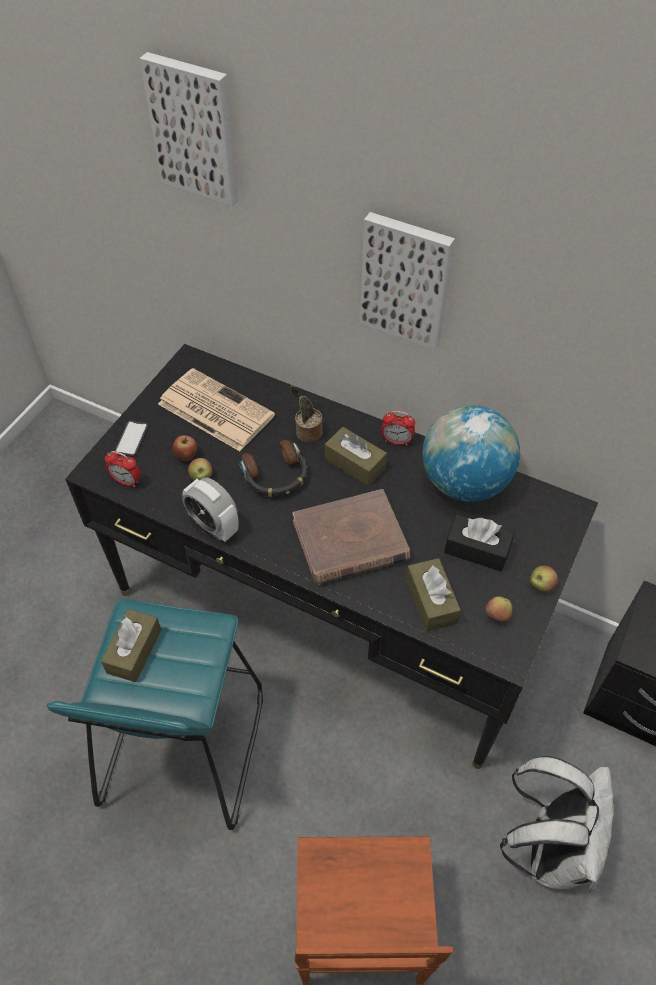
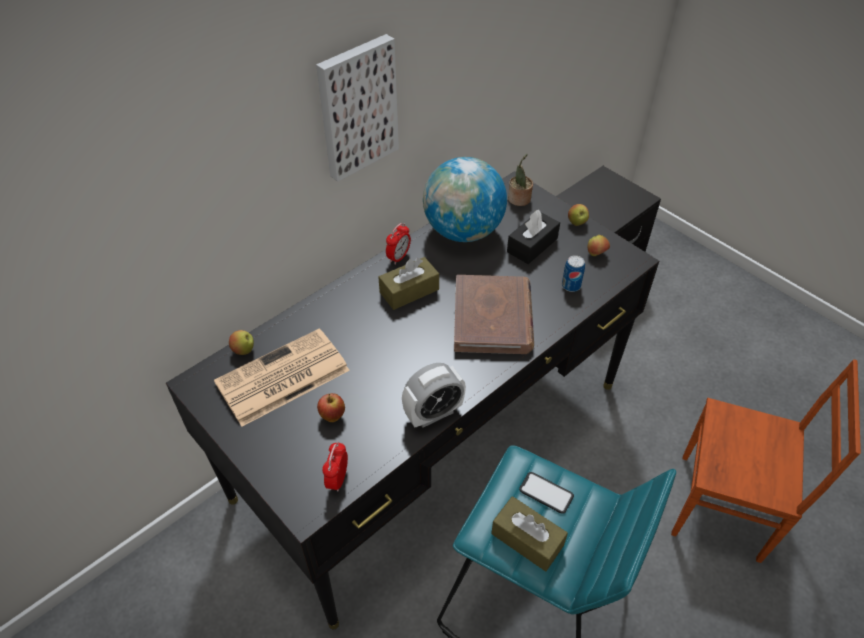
camera: 70 degrees left, 5 degrees down
(126, 481) = (337, 479): alarm clock -> alarm clock turned 150 degrees clockwise
(131, 439) = (278, 462): phone -> phone (546, 493)
(195, 129) = (117, 112): picture -> none
(201, 478) = (367, 410): apple -> apple (244, 350)
(276, 476) = (395, 350): headphones -> none
(307, 433) = (355, 314): potted plant -> potted plant (519, 200)
(431, 601) = (571, 286): brown tissue box -> can
(549, 846) = (678, 367): white backpack -> none

